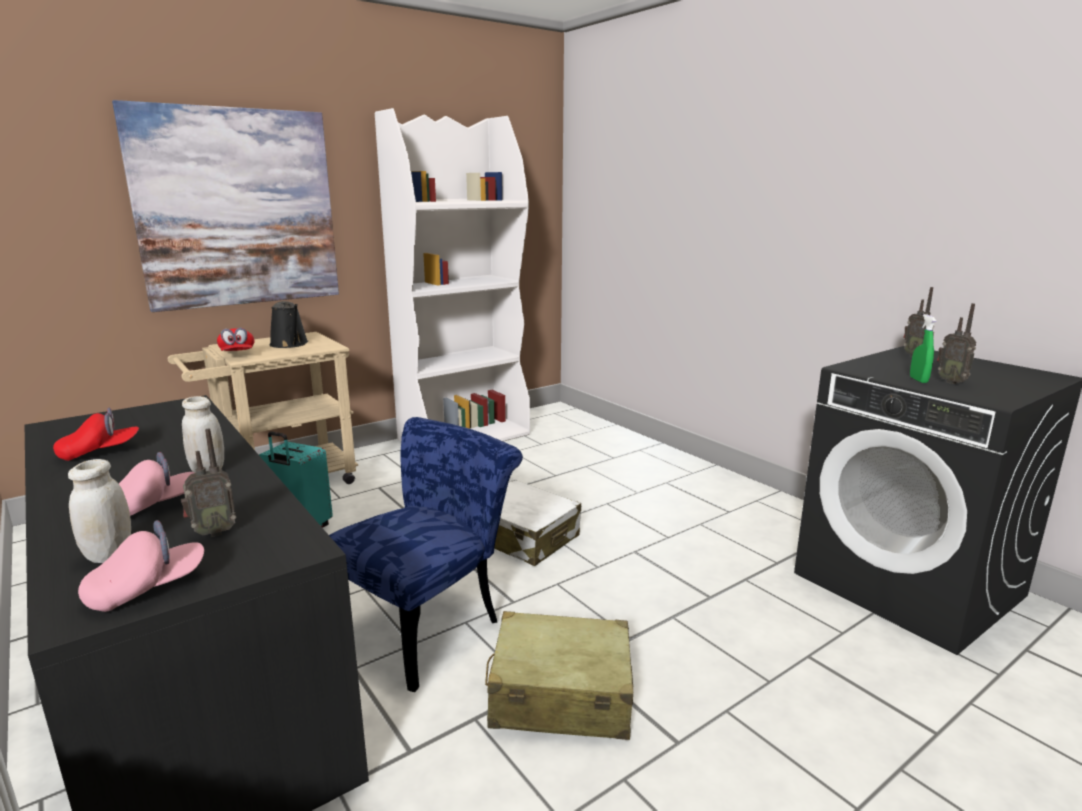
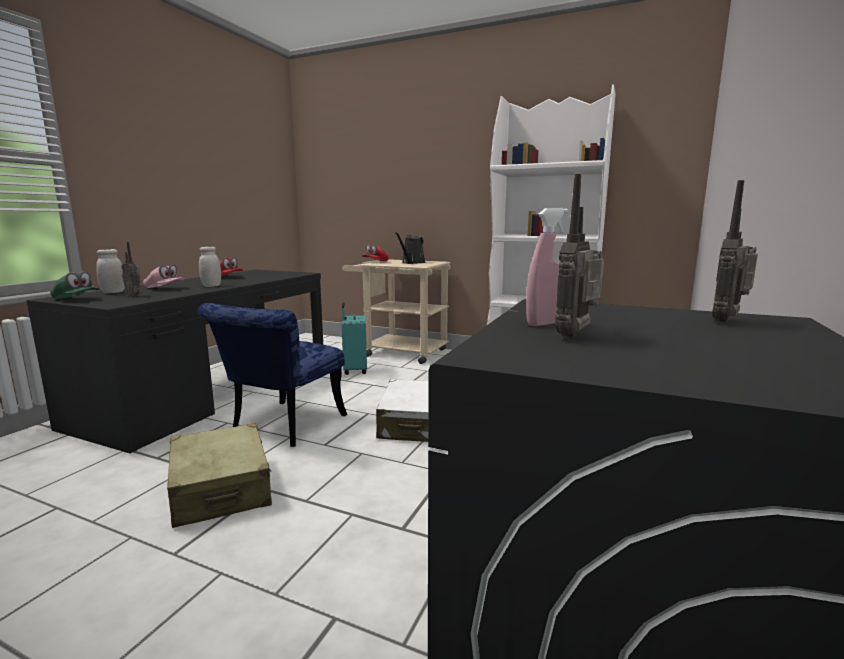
camera: 60 degrees right, 5 degrees down
(147, 589) = (76, 299): pink cap -> green cap
(237, 208) = (414, 178): picture -> none
(429, 623) = (282, 427): blue chair -> blue chair turned 105 degrees clockwise
(918, 380) = (545, 324): green spray bottle -> pink spray bottle

